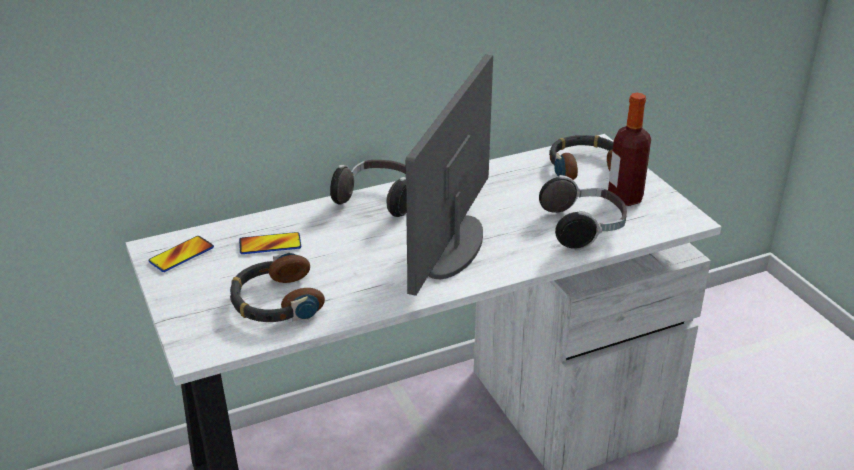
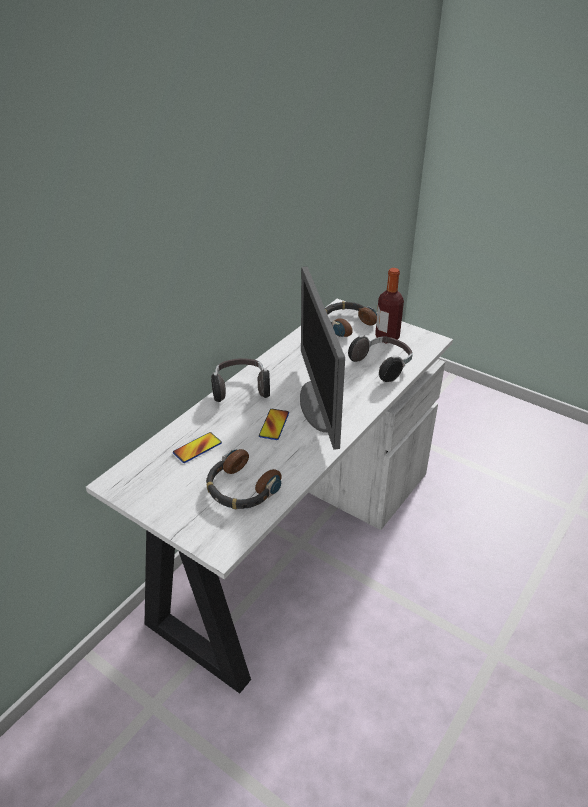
camera: 30 degrees left, 5 degrees up
(181, 255) = (140, 480): phone -> phone (274, 425)

